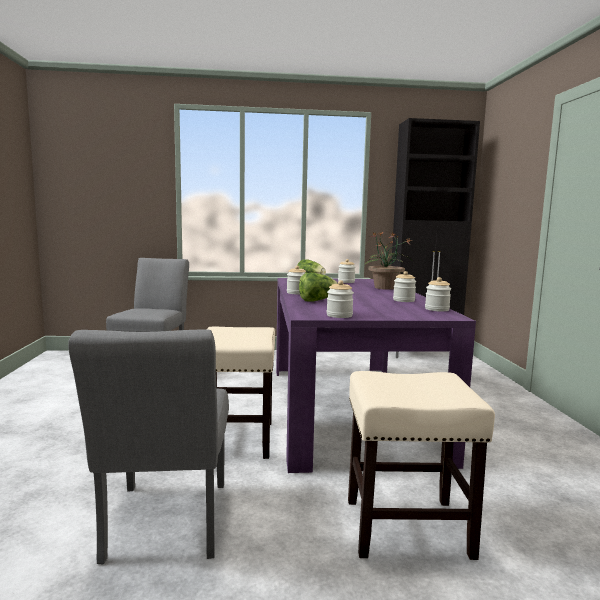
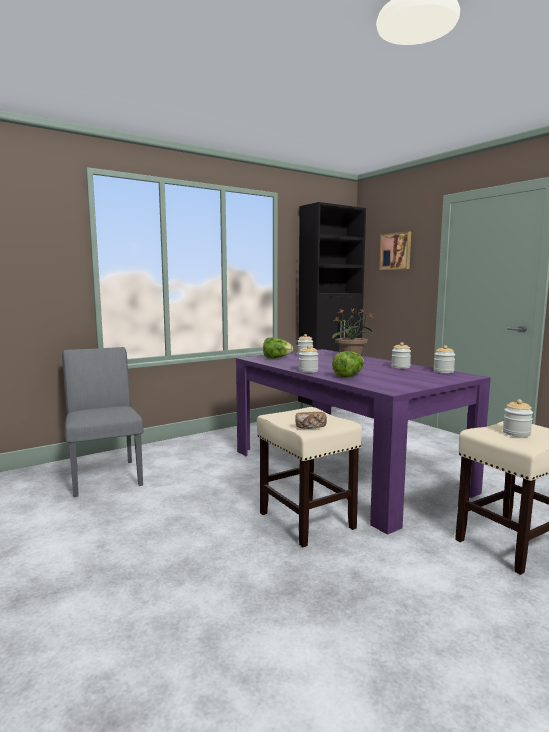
camera: 30 degrees left, 0 degrees up
(164, 528) = (374, 611): grey chair -> none
(218, 341) = (310, 427): none -> bread
(339, 315) = (409, 386): jar -> jar (516, 433)
(510, 170) = (396, 251): none -> picture

